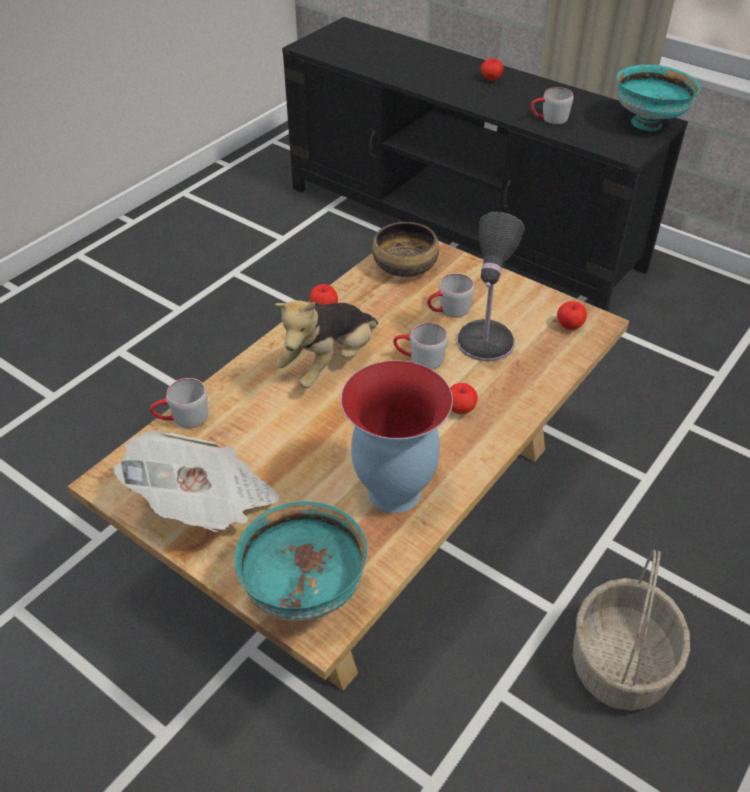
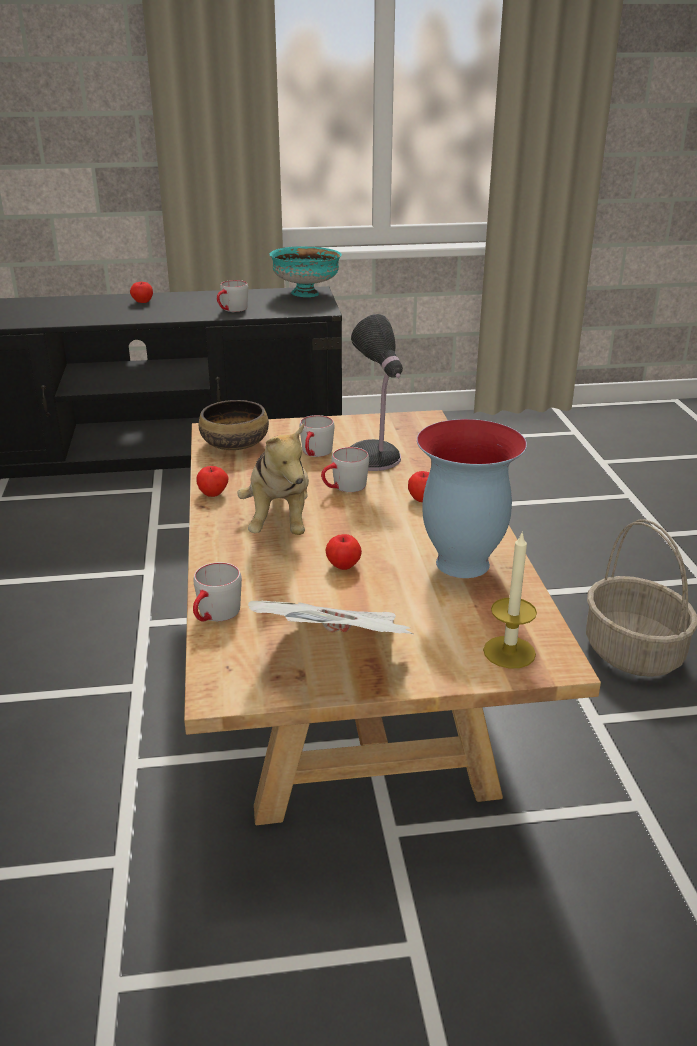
camera: 45 degrees left, 15 degrees down
(304, 593) = (509, 652): turquoise bowl -> candle
(570, 325) = (411, 427): apple -> apple (343, 565)

